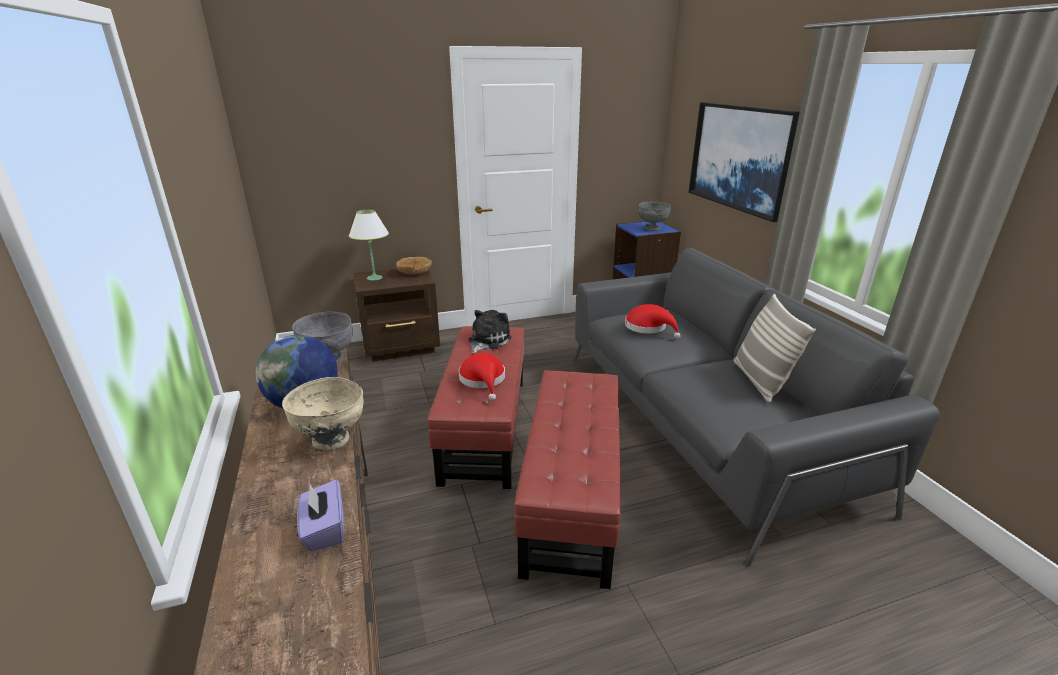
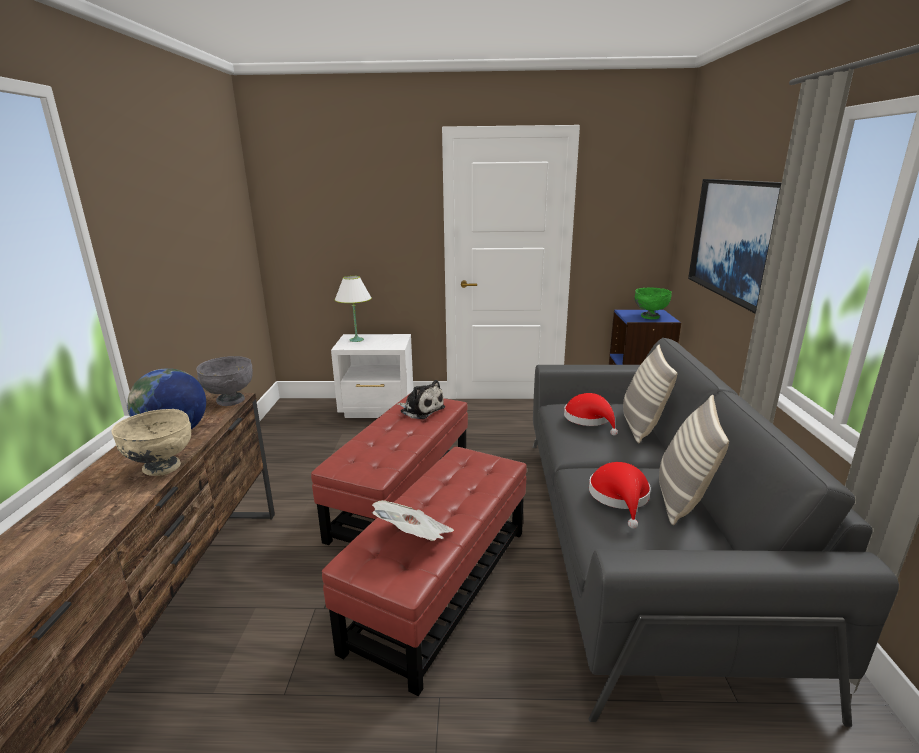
camera: 20 degrees right, 5 degrees down
(324, 530) = (76, 543): purple tissue box -> none
(402, 347) = (378, 409): brown nightstand -> white nightstand
(414, 273) = (394, 339): brown bowl -> none
(483, 380) = (386, 445): red hat -> red hat (620, 497)
(487, 341) = (421, 409): plush toy -> plush toy turned 75 degrees clockwise
(576, 456) = (414, 537): none -> newspaper
(652, 228) = (649, 317): grey bowl -> green bowl
(690, 327) = (641, 426): none -> pillow

